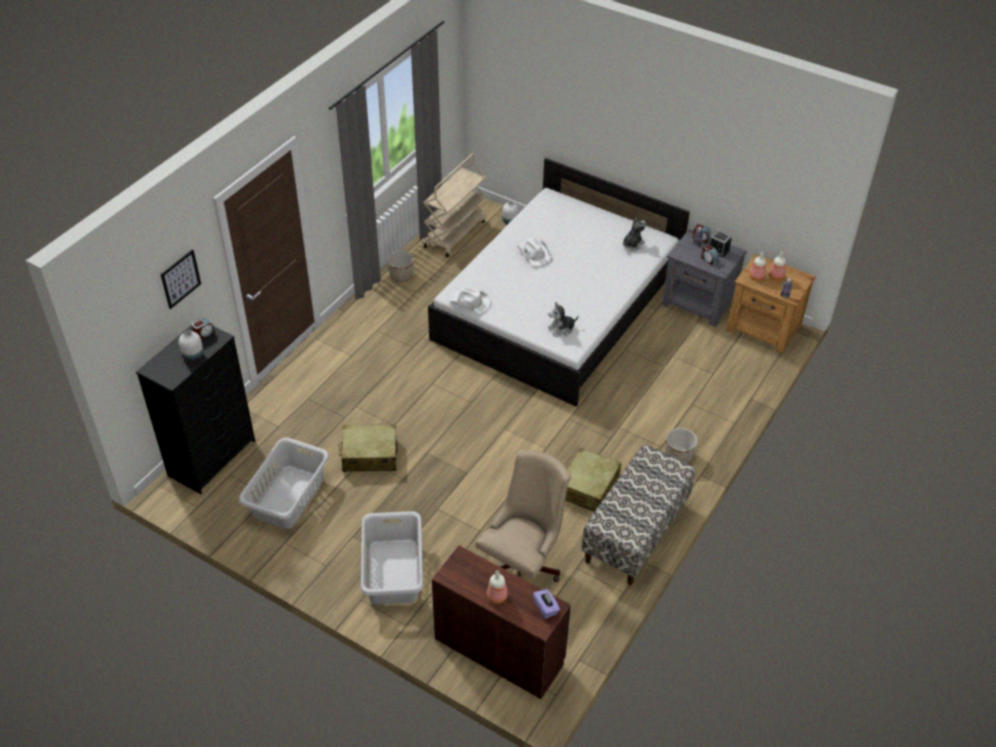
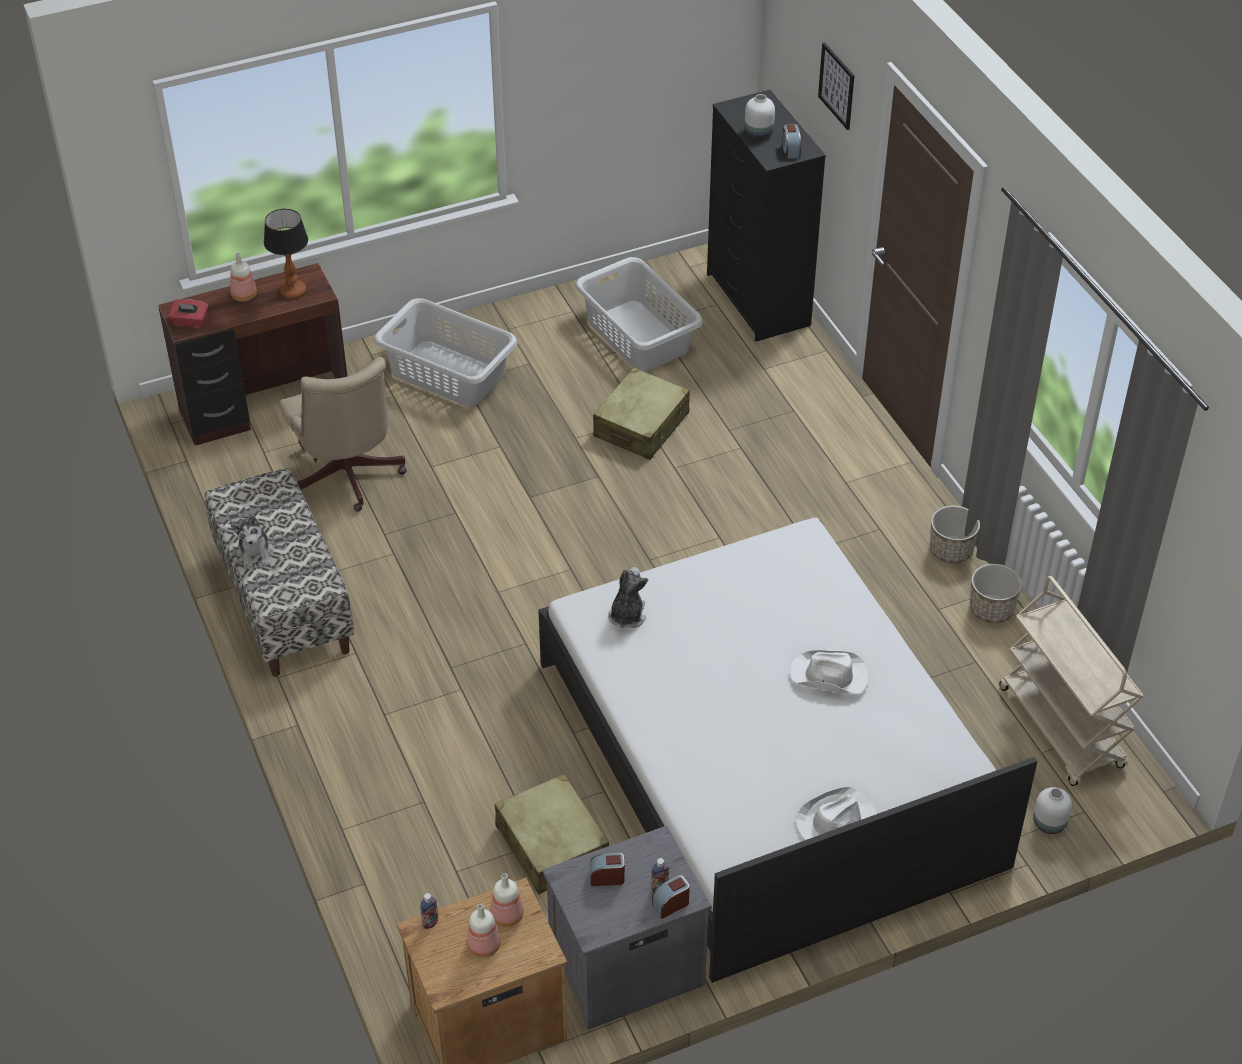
camera: 125 degrees right, 0 degrees up
(470, 302) = (772, 545): white hat -> white hat (835, 821)
(471, 572) = (293, 291): none -> table lamp
(546, 608) = (190, 322): purple tissue box -> red tissue box
(588, 488) = (394, 597): beige suitcase -> beige suitcase (551, 845)
(632, 244) = (752, 823): plush toy -> plush toy (255, 553)
(678, 456) = (351, 723): planter -> planter (951, 551)
(718, 250) = (620, 909): alarm clock -> none

